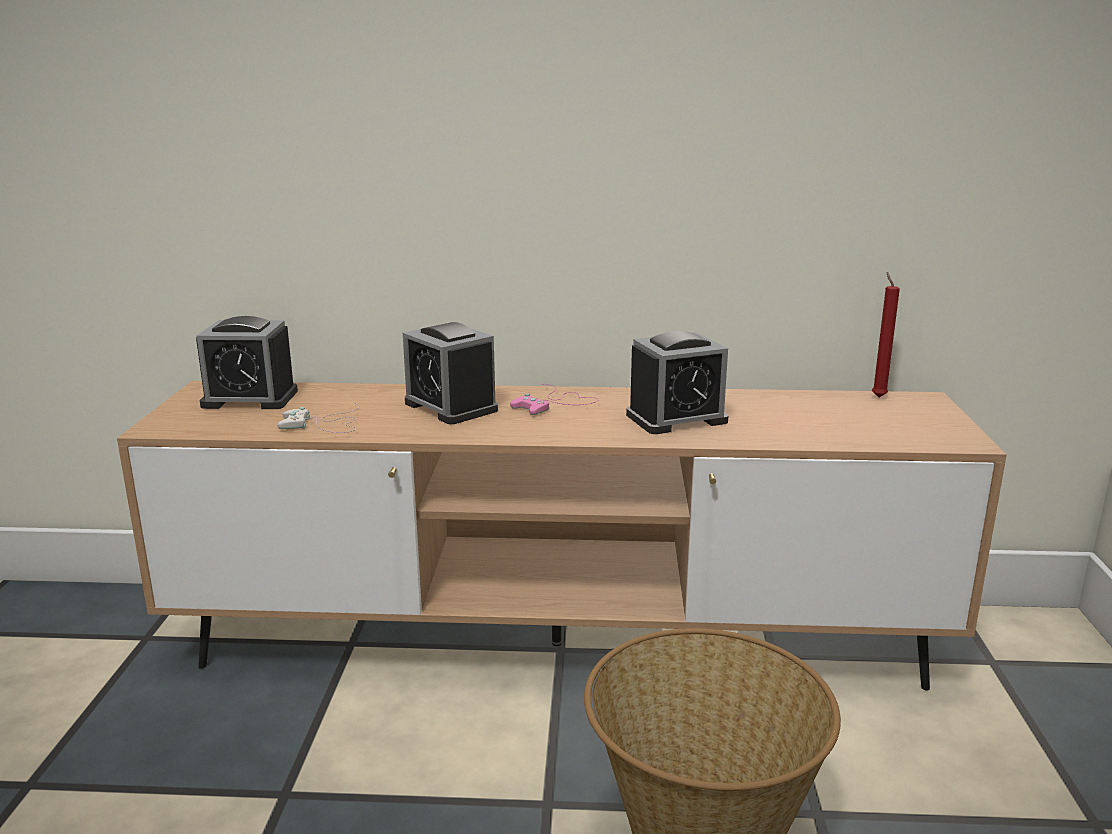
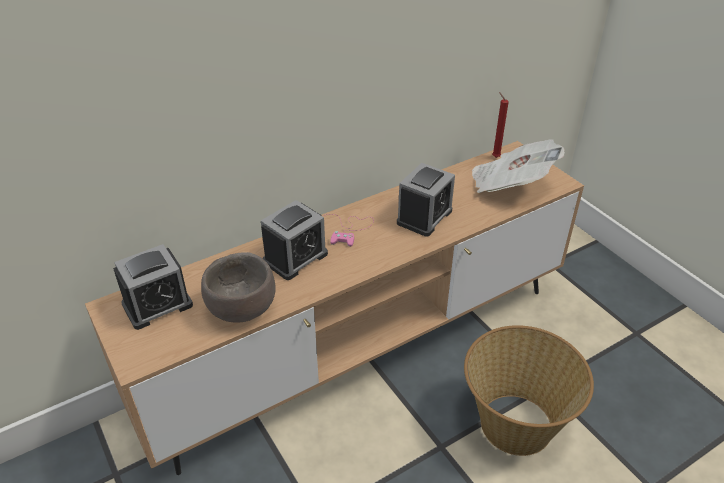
camera: 35 degrees left, 20 degrees up
(325, 425) = (243, 309): white game controller -> brown bowl
(450, 407) = (295, 258): alarm clock -> alarm clock turned 60 degrees counterclockwise
(864, 424) = (510, 184): none -> newspaper

